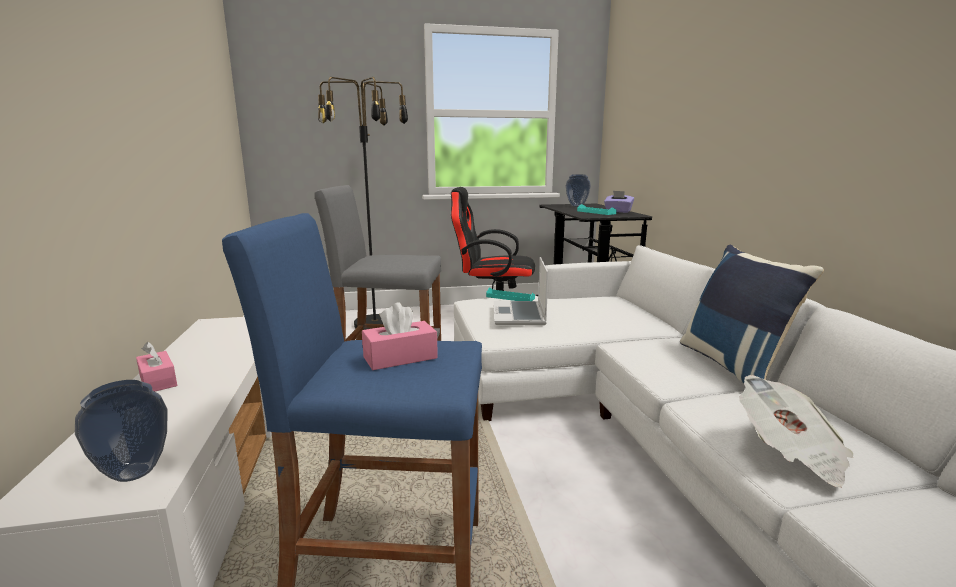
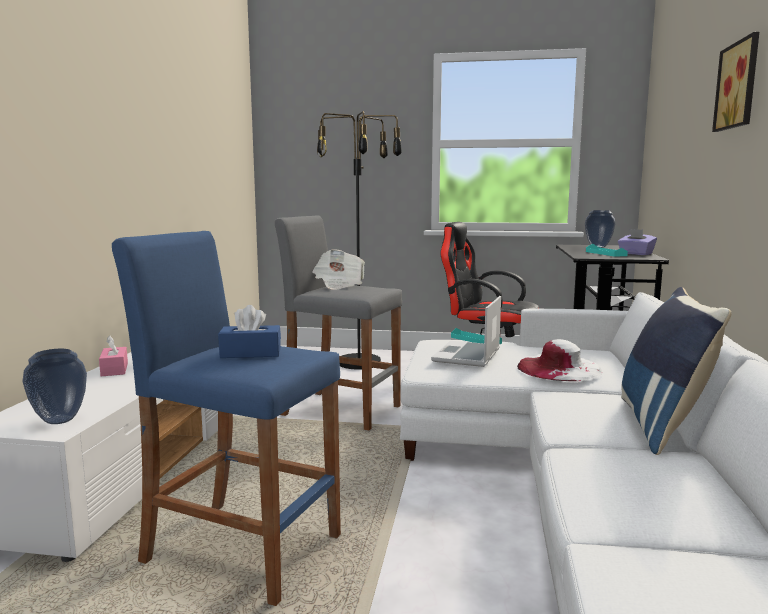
camera: 20 degrees right, 5 degrees down
(400, 358) = (250, 353): pink tissue box -> blue tissue box
(605, 319) = (559, 368): none -> white hat
(740, 69) = (740, 85): none -> picture
(791, 453) = (624, 501): newspaper -> newspaper (338, 285)

